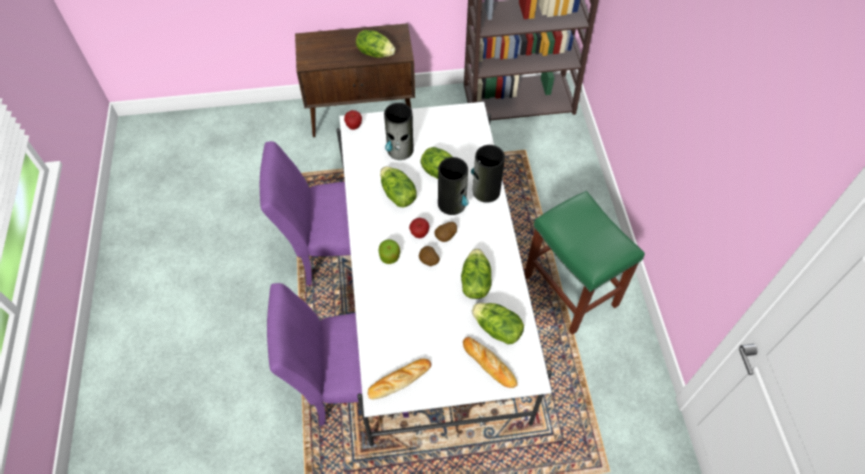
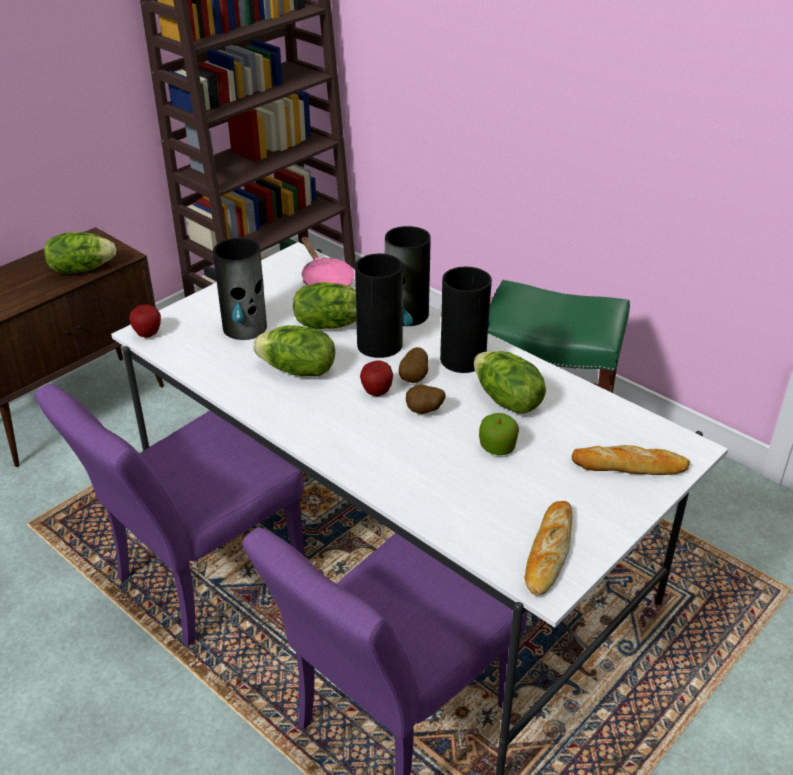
camera: 40 degrees left, 20 degrees down
(389, 256) = (366, 434): apple -> apple (497, 447)
(469, 140) = (325, 280): none -> pink frying pan
(482, 240) = (463, 358): none -> vase
(497, 329) = (592, 429): lettuce -> none

